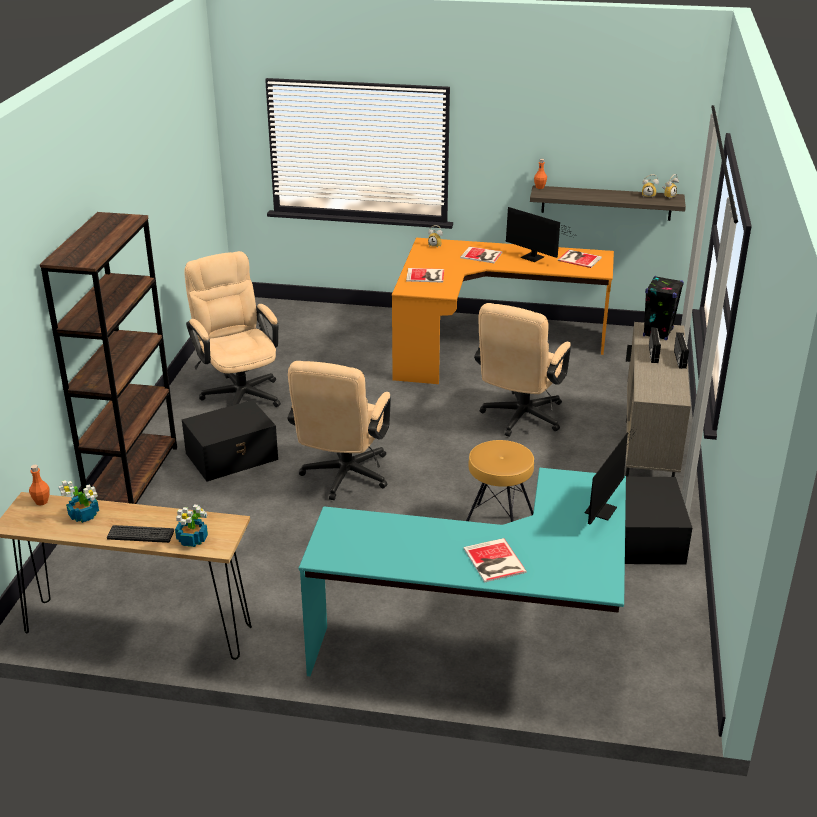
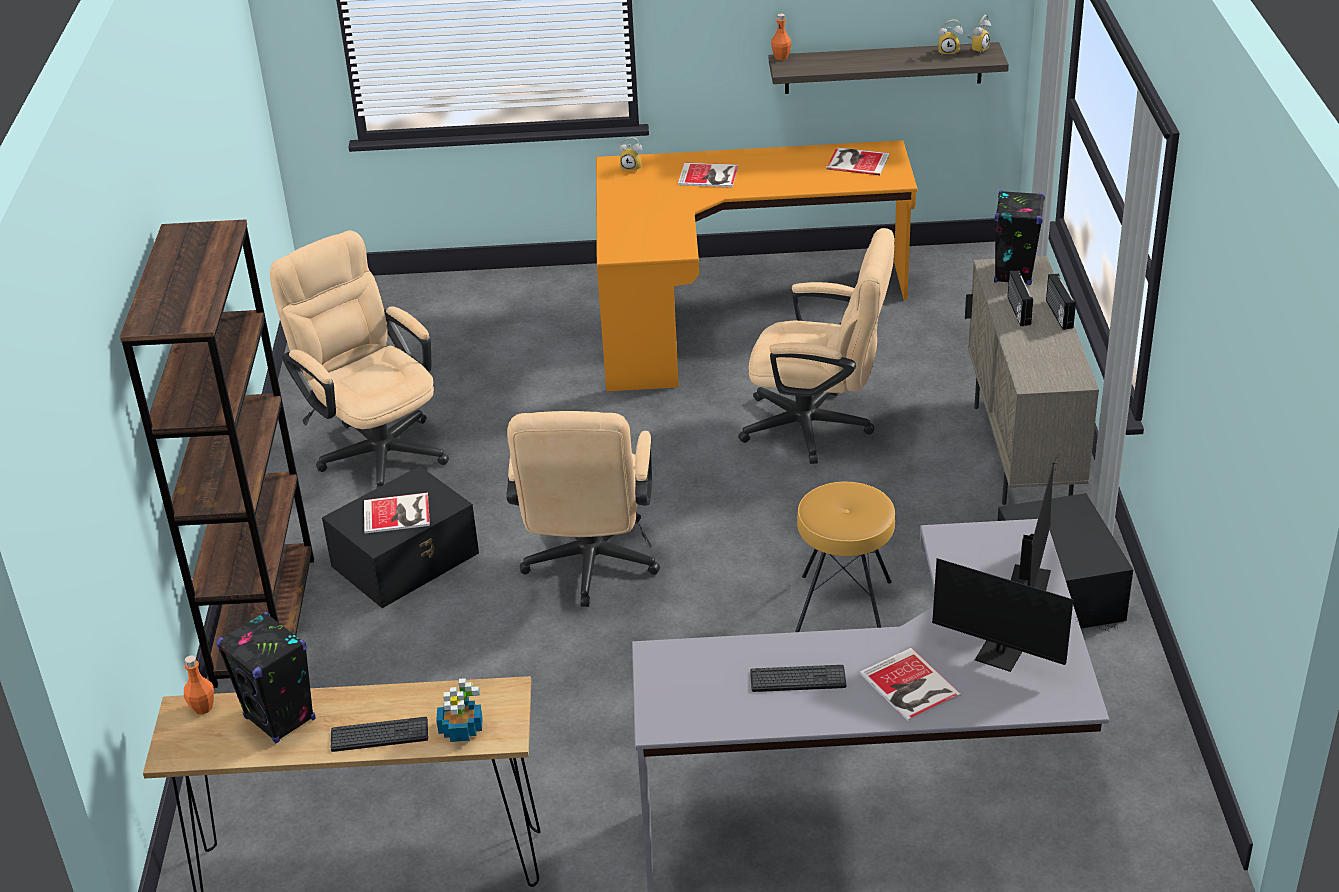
camera: 10 degrees left, 5 degrees up
(84, 515) = (280, 719): potted plant -> black speaker
(421, 545) = (798, 679): none -> keyboard
(426, 276) = (638, 224): book -> book (398, 514)
(488, 644) = (889, 794): turquoise desk -> grey desk
(519, 419) = (818, 427): beige office chair -> beige office chair turned 90 degrees counterclockwise
(534, 258) = (790, 170): monitor -> monitor (1005, 657)

